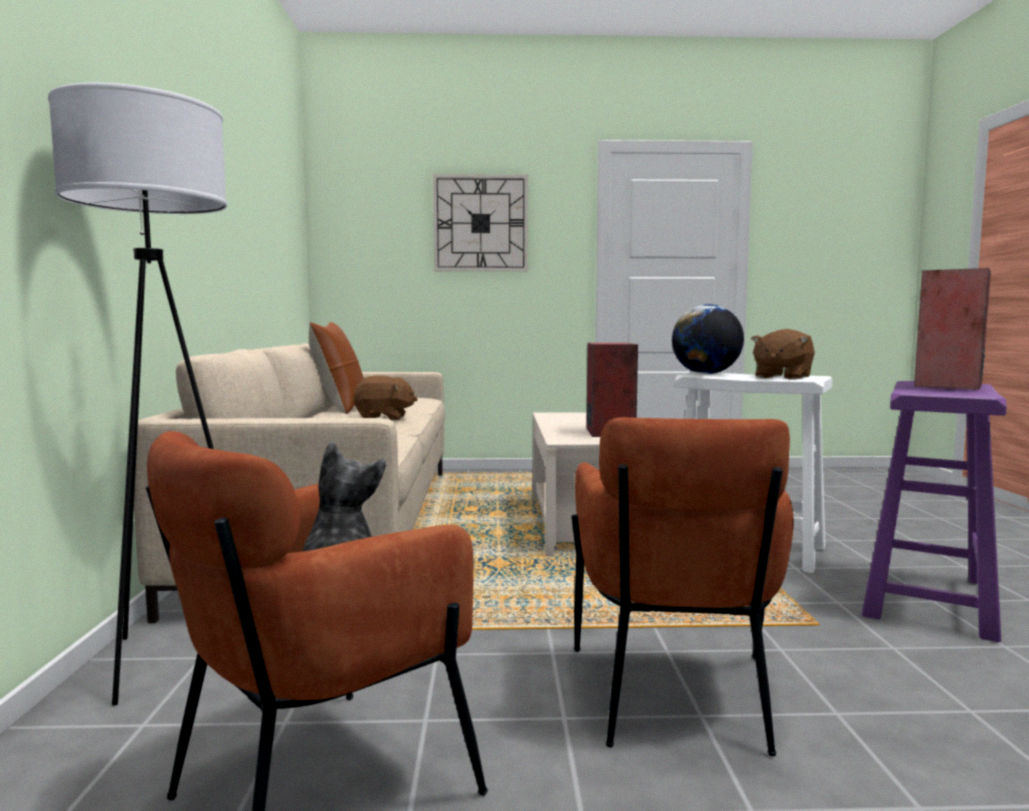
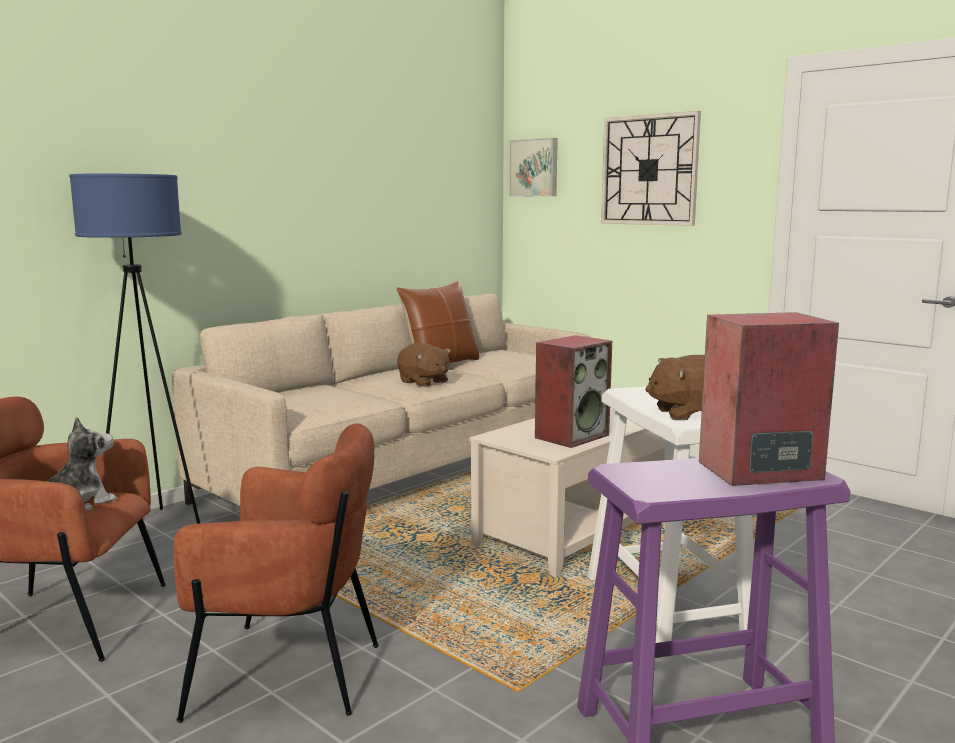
camera: 45 degrees right, 5 degrees up
(173, 659) = (154, 529): white floor lamp -> blue floor lamp
(349, 217) = (534, 168): none -> picture
(675, 696) = (289, 674): brown armchair -> brown armchair turned 135 degrees counterclockwise
(706, 374) = (644, 392): globe -> none

